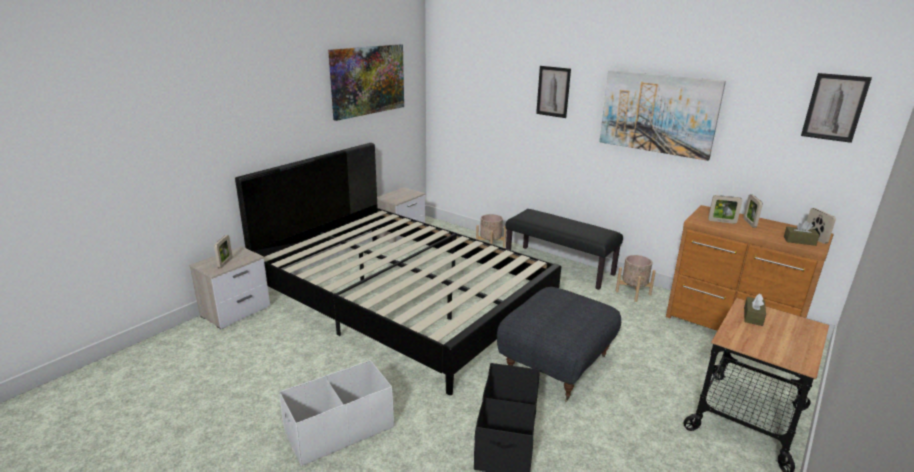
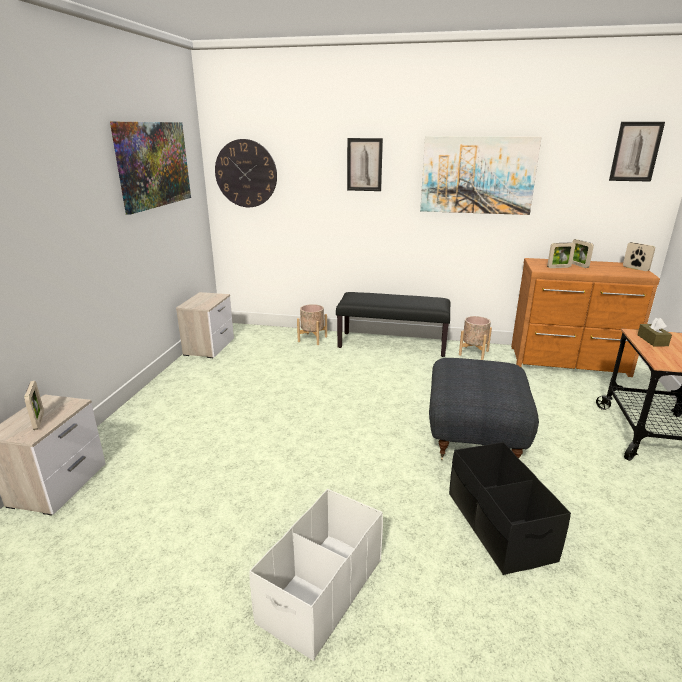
camera: 25 degrees left, 0 degrees up
(403, 299) = (267, 412): black bed -> none
(456, 89) = (246, 173): none -> wall clock
(799, 241) = (629, 272): brown tissue box -> none

